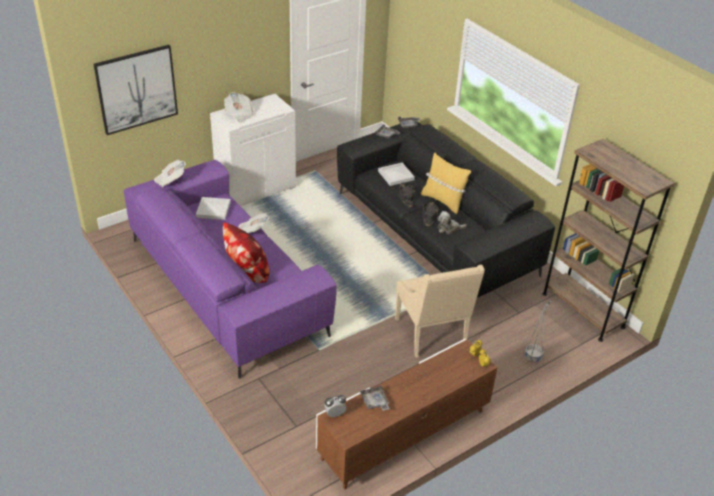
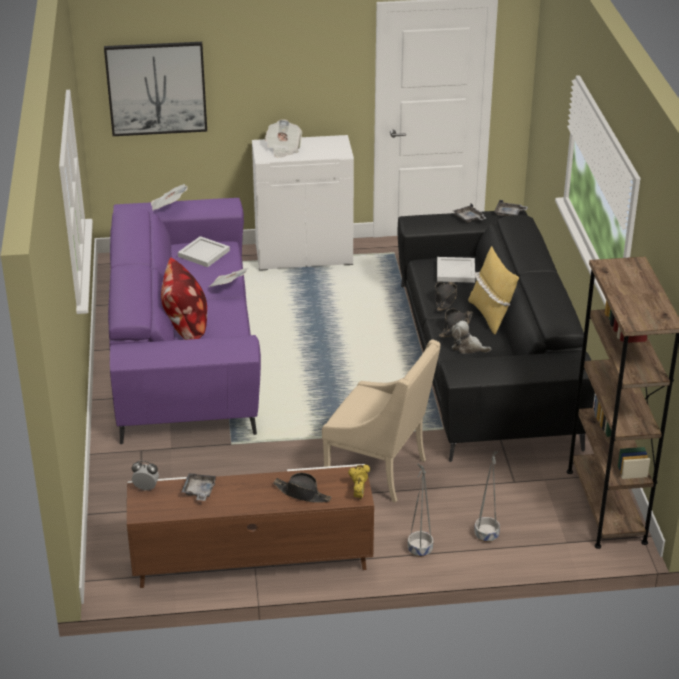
camera: 30 degrees right, 5 degrees down
(432, 334) = (379, 470): beige armchair -> beige armchair turned 75 degrees counterclockwise
(445, 377) = (302, 493): none -> black hat
(502, 383) = (419, 550): none -> grey planter

